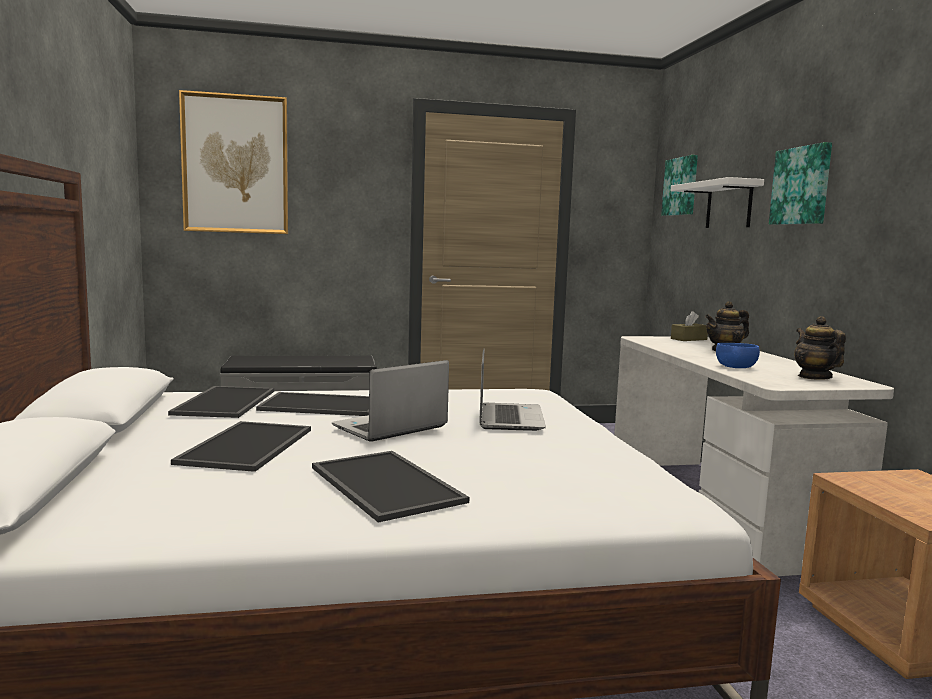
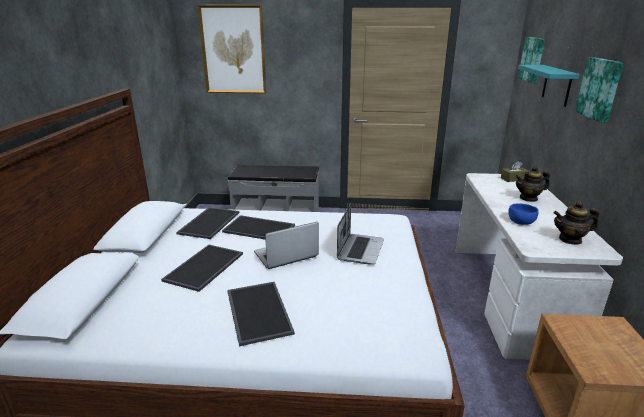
camera: 15 degrees right, 15 degrees up
(729, 205) = (557, 85): white shelf -> turquoise shelf
(814, 377) = (570, 239): teapot -> teapot turned 90 degrees counterclockwise

